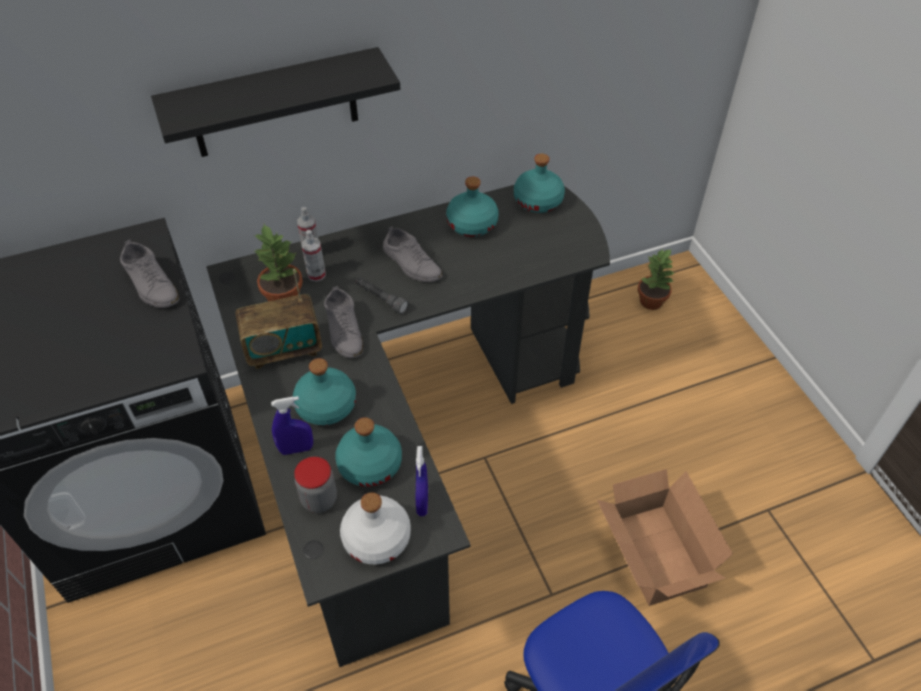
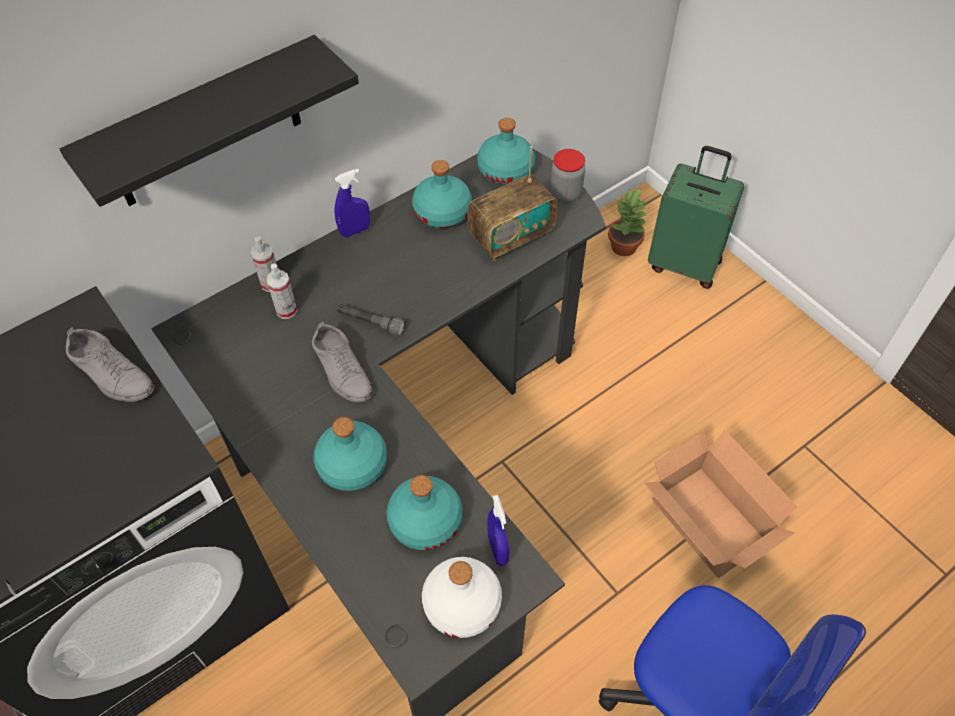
camera: 15 degrees left, 5 degrees up
(283, 297) = (256, 346): potted plant -> none
(283, 349) = (280, 408): radio -> radio (511, 237)
(296, 449) = (336, 524): blue spray bottle -> blue spray bottle (355, 231)
(319, 499) = (383, 576): jar -> jar (565, 193)
(412, 263) = (391, 273): grey shoe -> none
(703, 327) = (685, 263): none -> green suitcase

